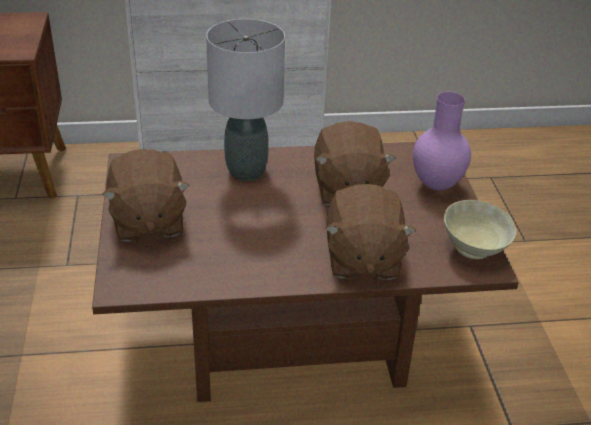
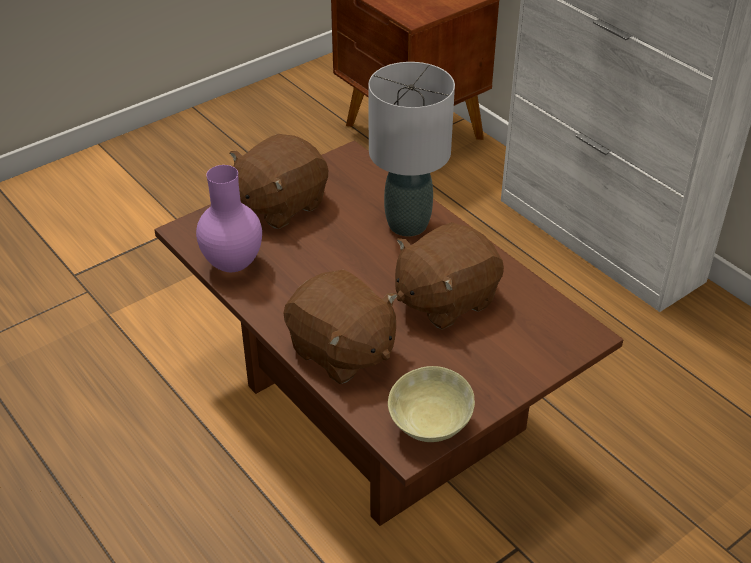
camera: 60 degrees right, 5 degrees up
(362, 259) = (341, 351): brown plush toy -> brown plush toy turned 105 degrees counterclockwise
(437, 185) = (522, 360): purple vase -> purple vase (234, 265)

